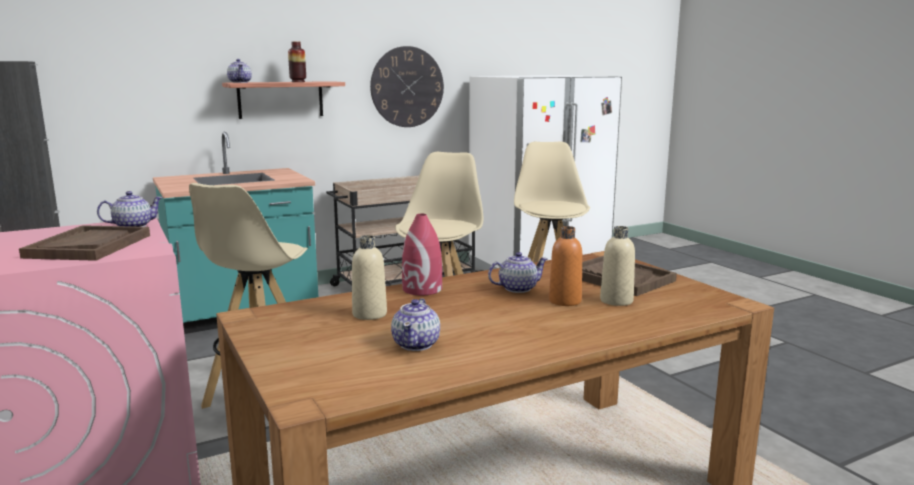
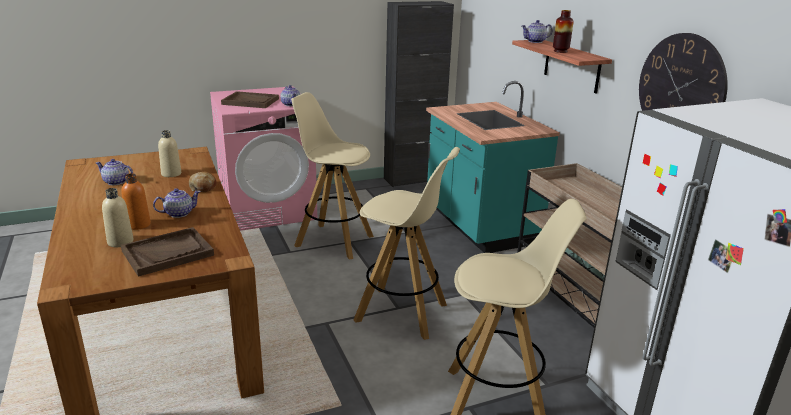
camera: 95 degrees right, 10 degrees up
(422, 289) = (203, 187): red vase -> bread
(517, 288) = (178, 213): teapot -> teapot turned 105 degrees counterclockwise

